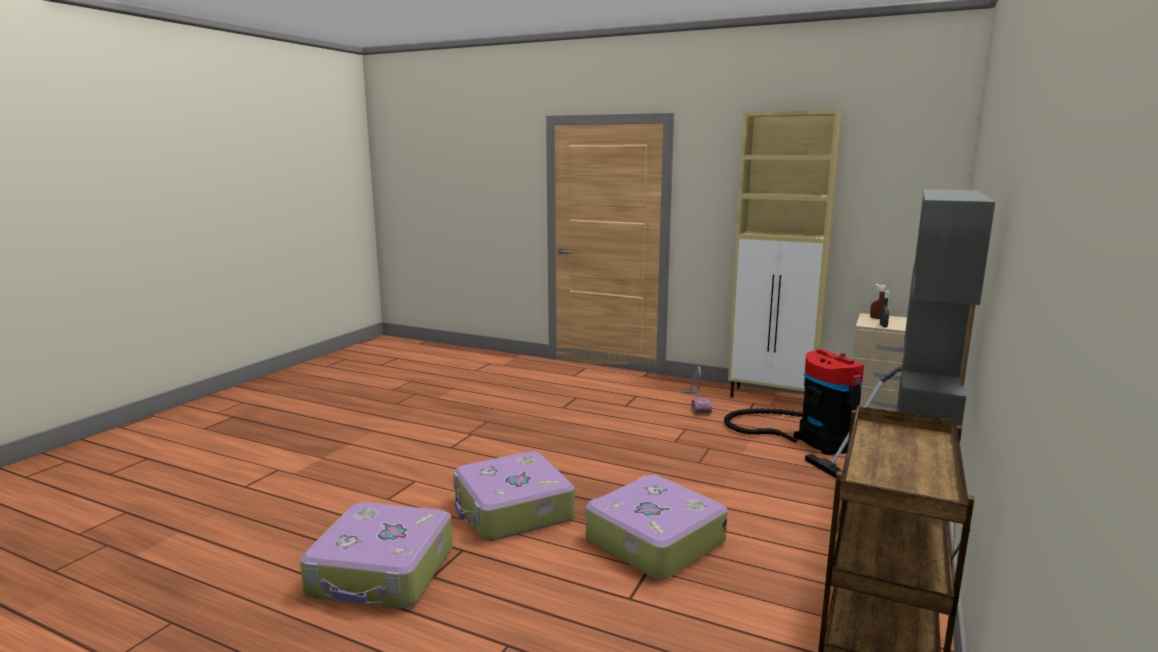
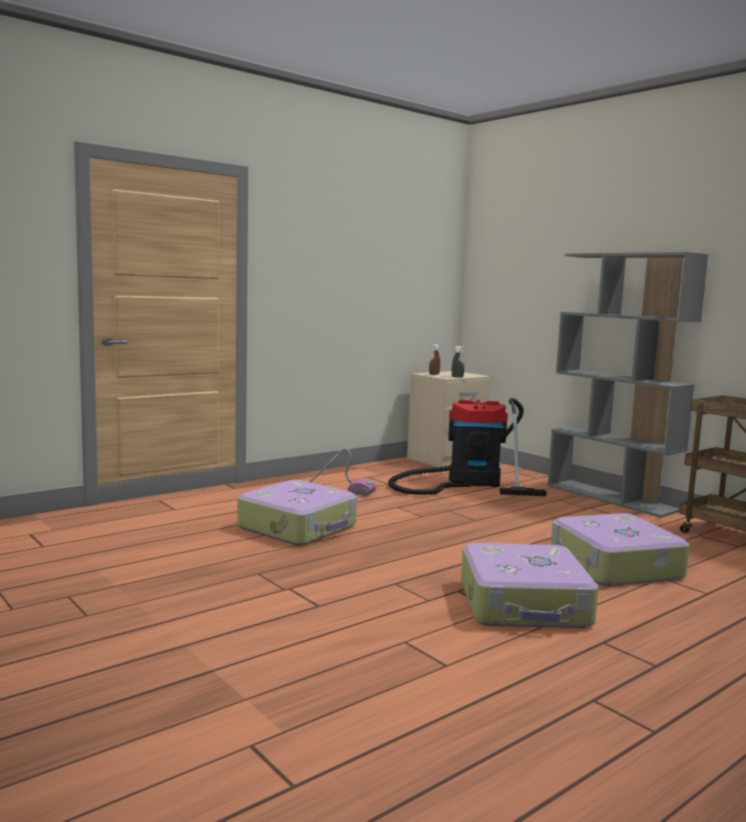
camera: 65 degrees left, 5 degrees down
(382, 572) = (640, 692): suitcase -> suitcase (299, 527)
(772, 398) = (365, 470): beige cabinet -> none

